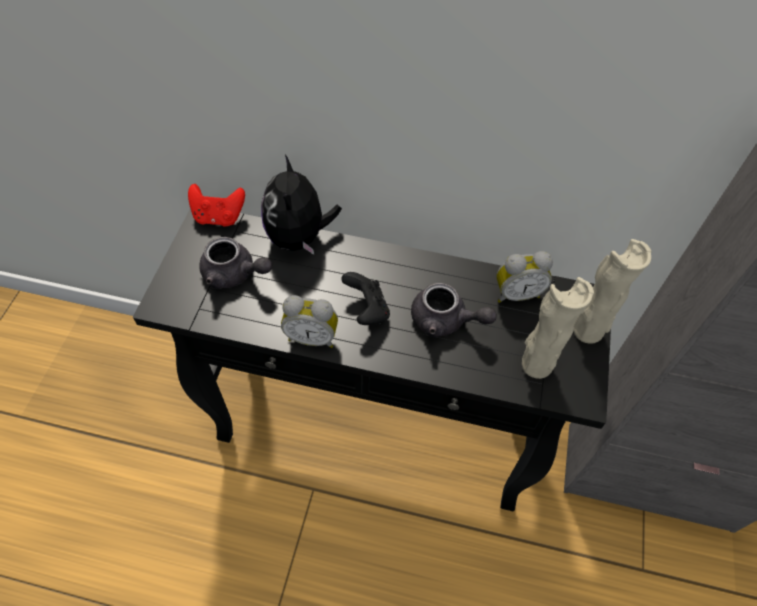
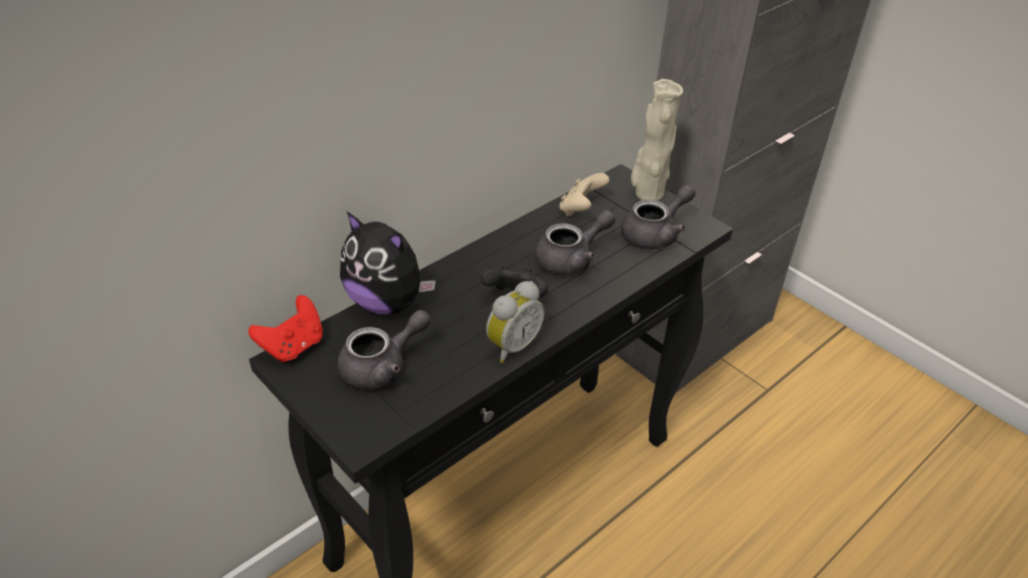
camera: 55 degrees left, 15 degrees down
(516, 293) = (581, 209): alarm clock -> beige game controller
(535, 364) = (655, 234): beige vase -> grey teapot

